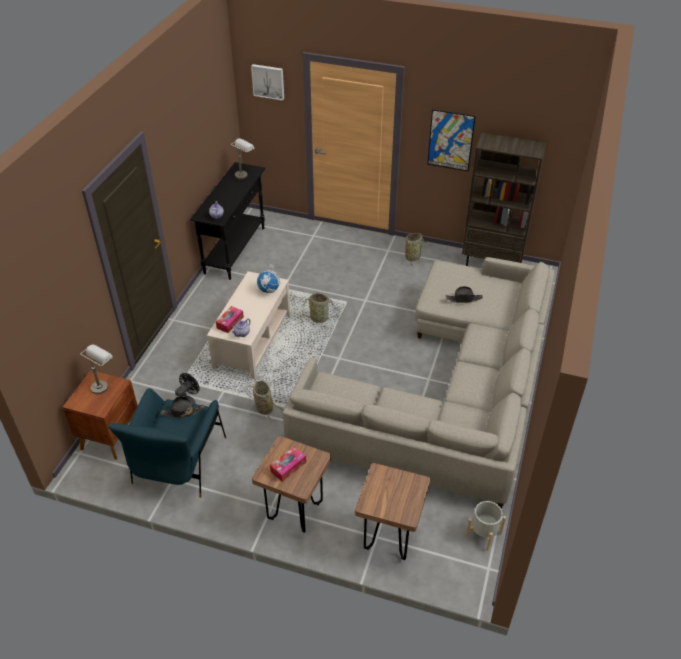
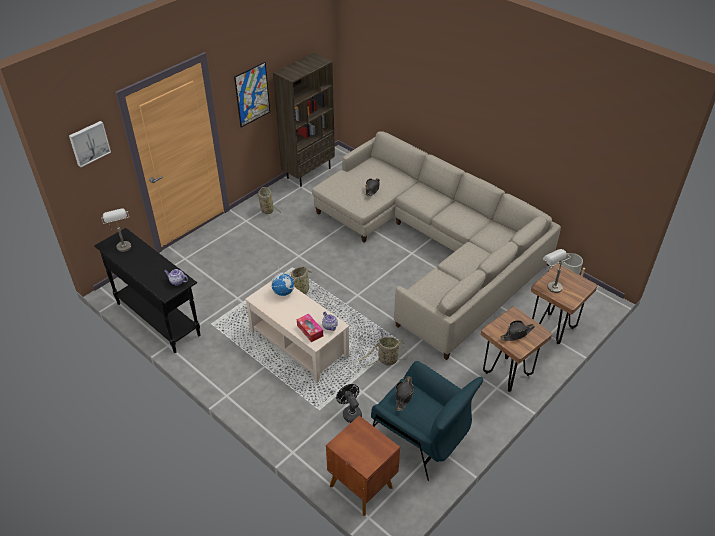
camera: 65 degrees left, 0 degrees up
(103, 384) = (353, 438): grey table lamp -> grey table lamp (550, 285)
(288, 467) = (517, 333): tissue box -> black hat

